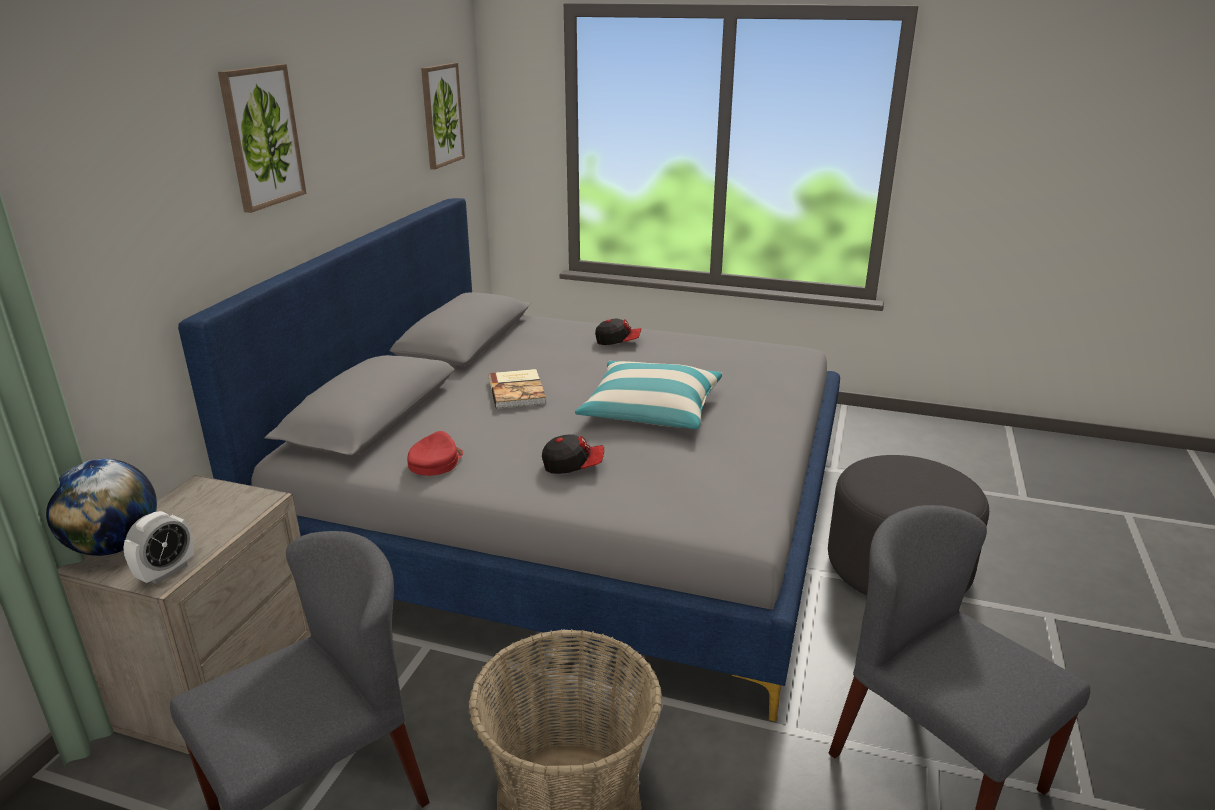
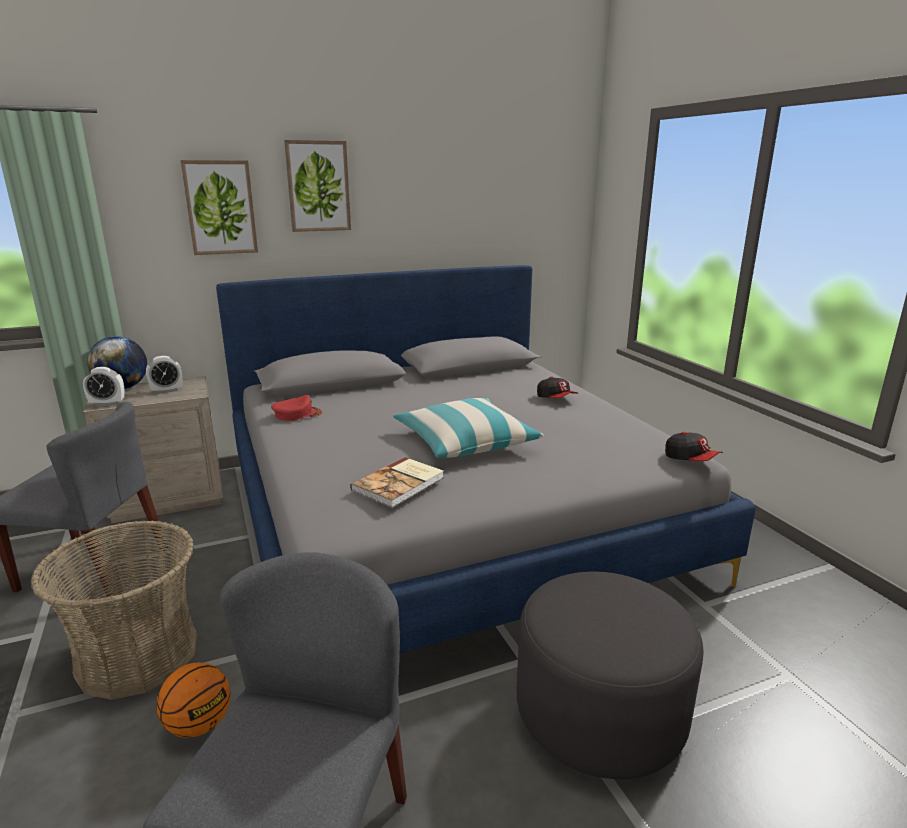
camera: 50 degrees right, 5 degrees down
(205, 515) = (167, 391): none -> alarm clock
(441, 115) = (533, 200): picture -> picture (220, 207)
(518, 390) = (421, 400): book -> book (400, 484)
(573, 466) = (342, 447): cap -> cap (691, 459)
(729, 788) = (199, 725): none -> basketball

